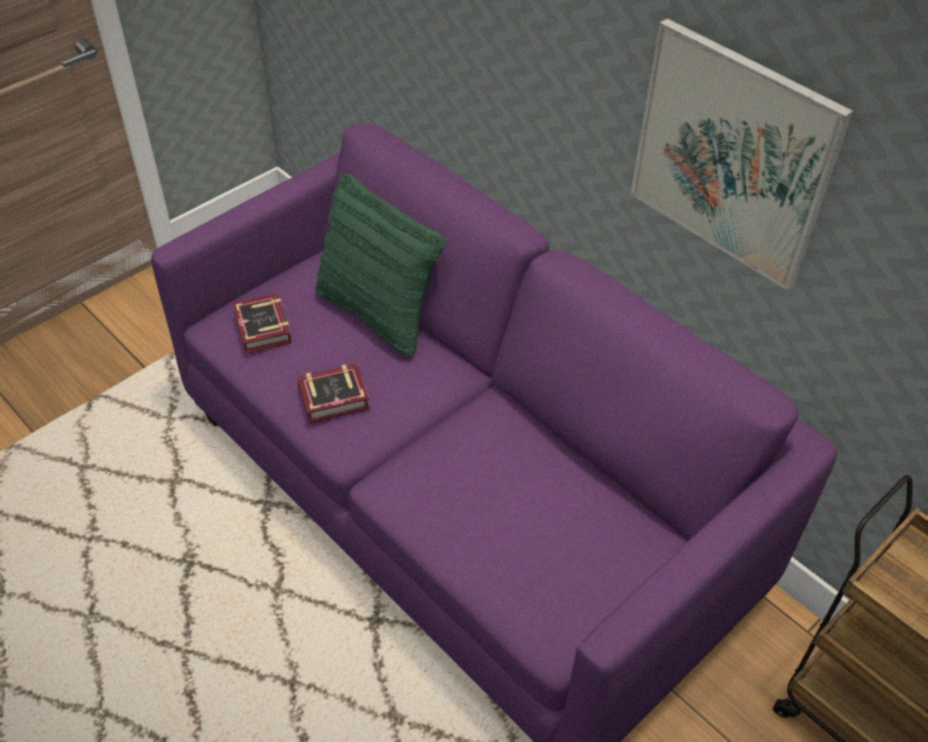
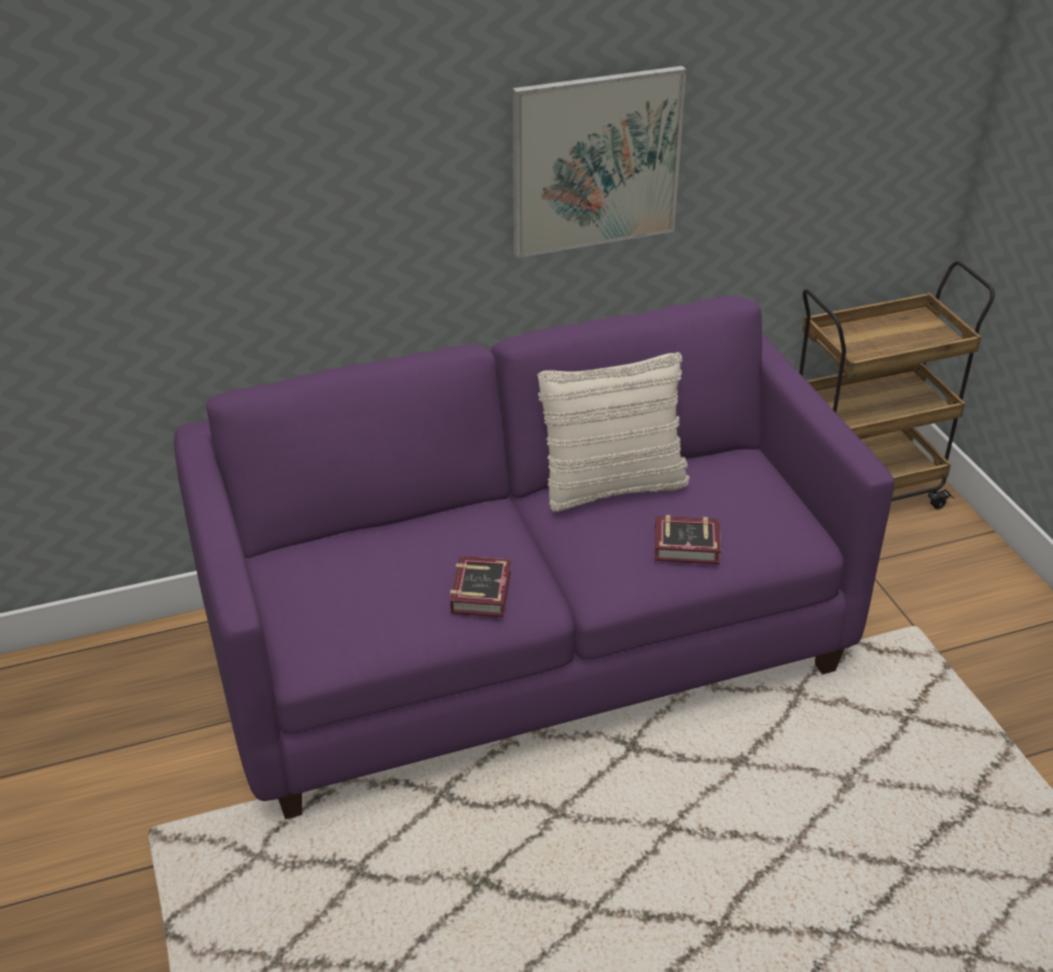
camera: 65 degrees left, 10 degrees down
(261, 331) = (348, 622): book -> book (689, 547)
(379, 314) = (387, 535): green pillow -> none
(538, 444) = (612, 487): none -> beige pillow

